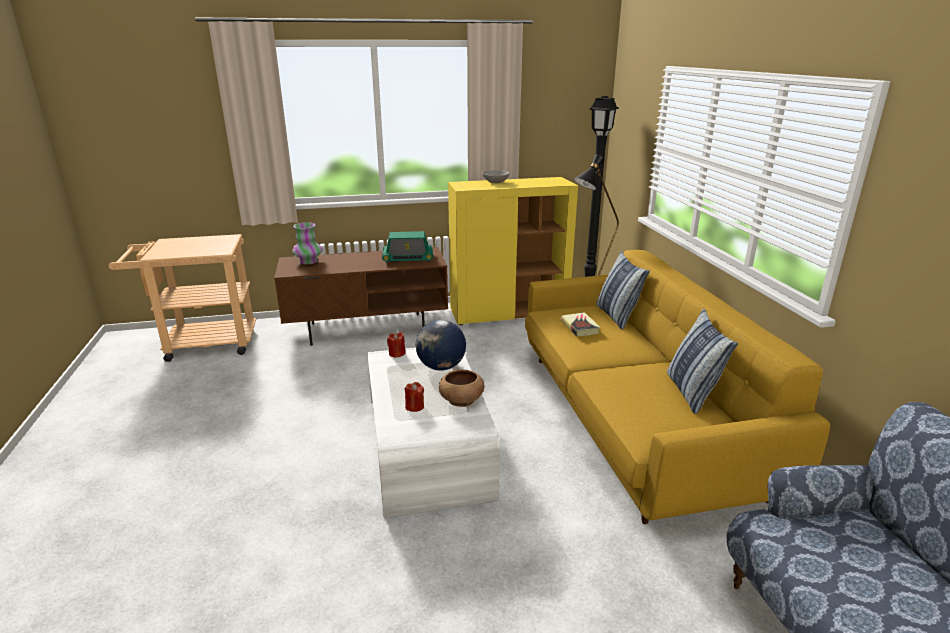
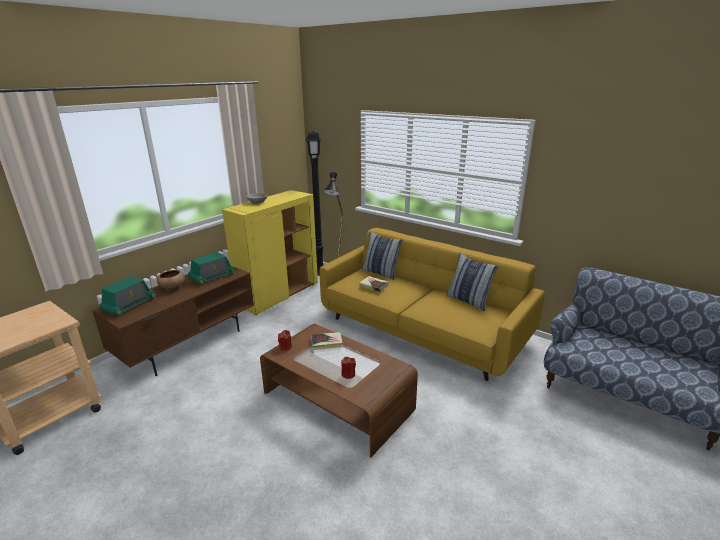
camera: 40 degrees left, 0 degrees up
(309, 261) = (129, 305): vase -> radio
(427, 445) = (338, 401): white coffee table -> brown coffee table
(441, 367) = (327, 343): globe -> book
(461, 400) = (368, 357): brown bowl -> brown bowl (172, 288)

